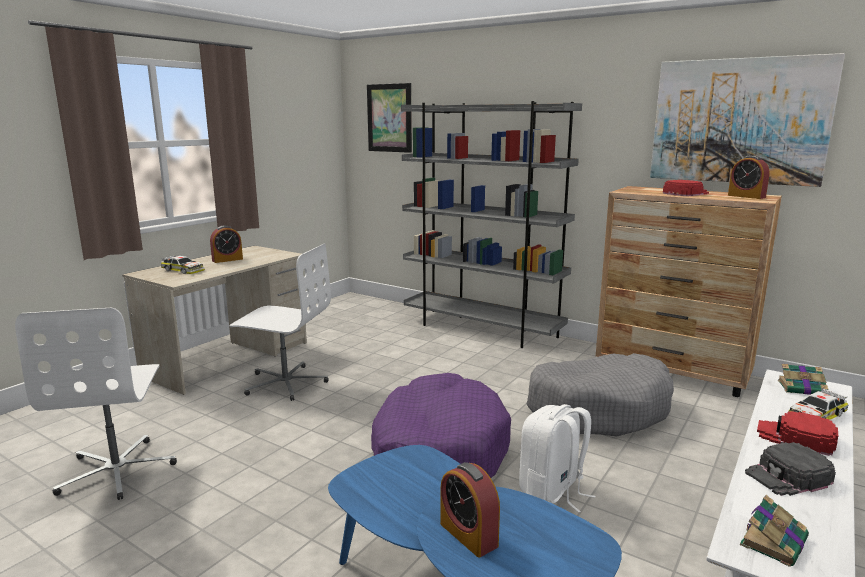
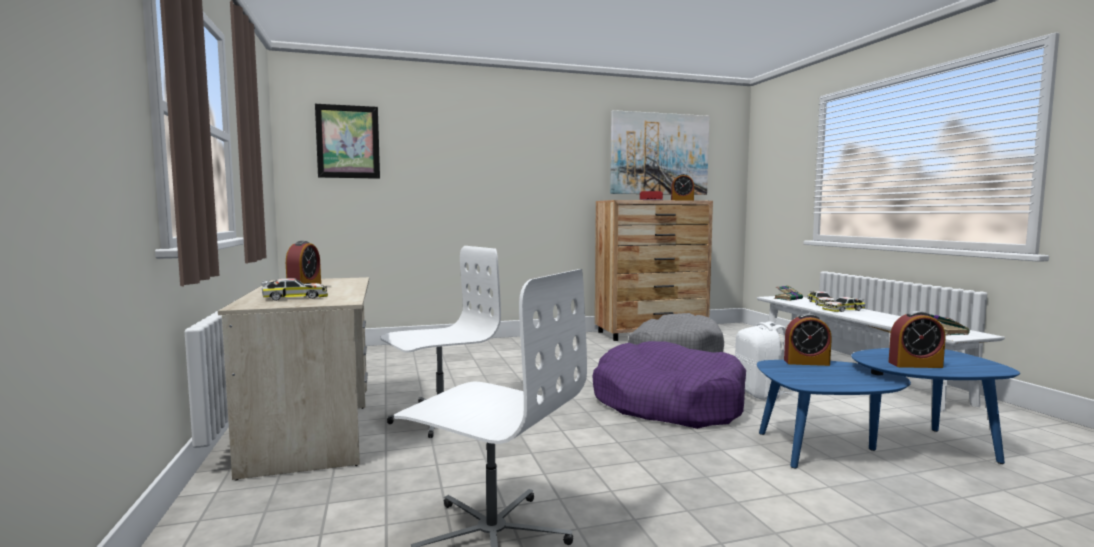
camera: 50 degrees left, 10 degrees down
(448, 470) = (806, 362): none -> alarm clock
(482, 329) = (490, 344): grey bookcase -> none
(788, 477) = (883, 318): black cap -> none
(795, 438) = (843, 310): red cap -> toy car

